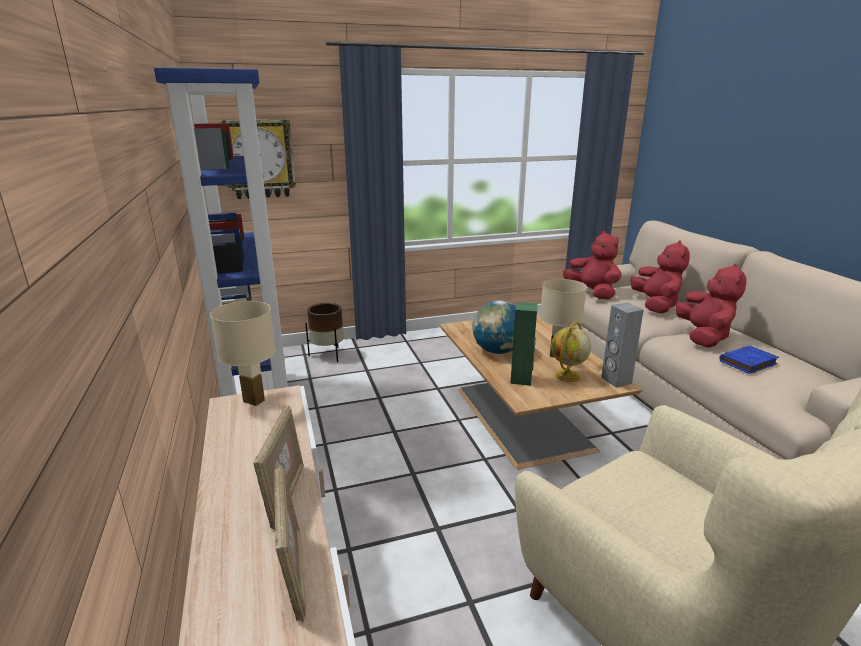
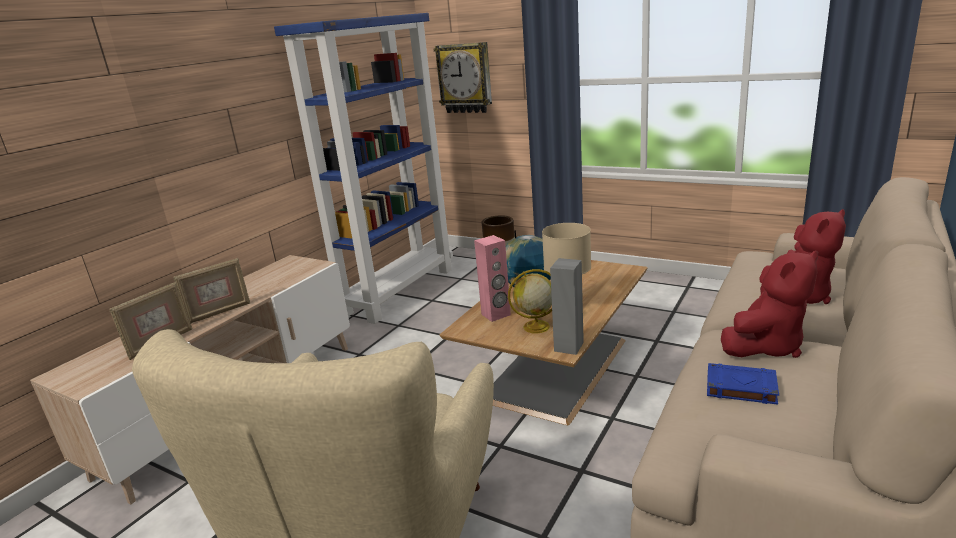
camera: 50 degrees right, 0 degrees up
(254, 401) = (301, 263): beige table lamp -> none
(521, 379) = (496, 315): green speaker -> pink speaker
(592, 293) = (754, 263): red plush toy -> none

